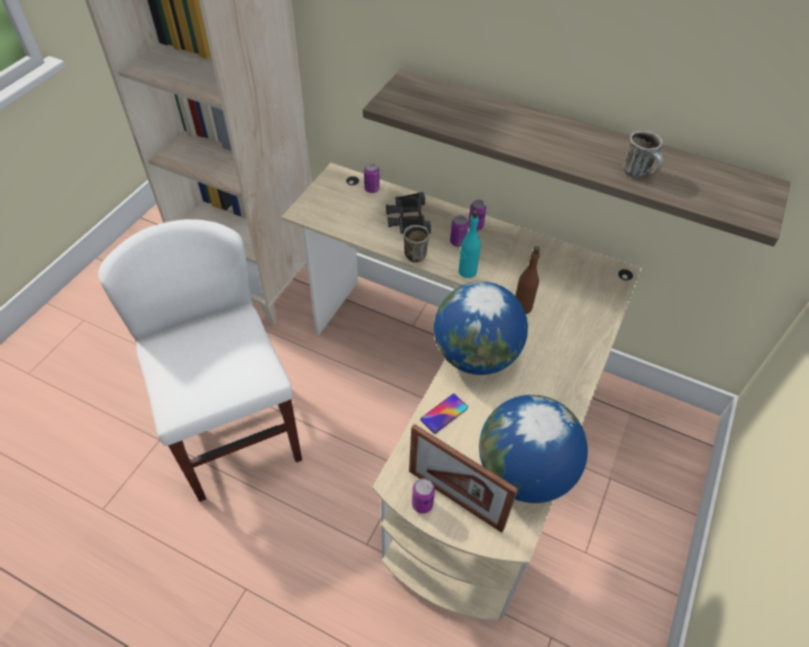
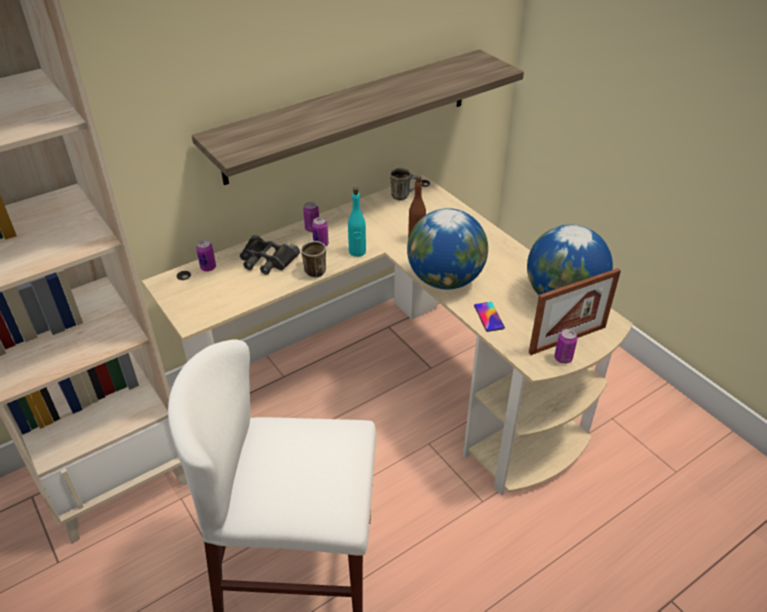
camera: 60 degrees left, 10 degrees down
(639, 173) = (427, 88): mug -> mug (403, 195)

